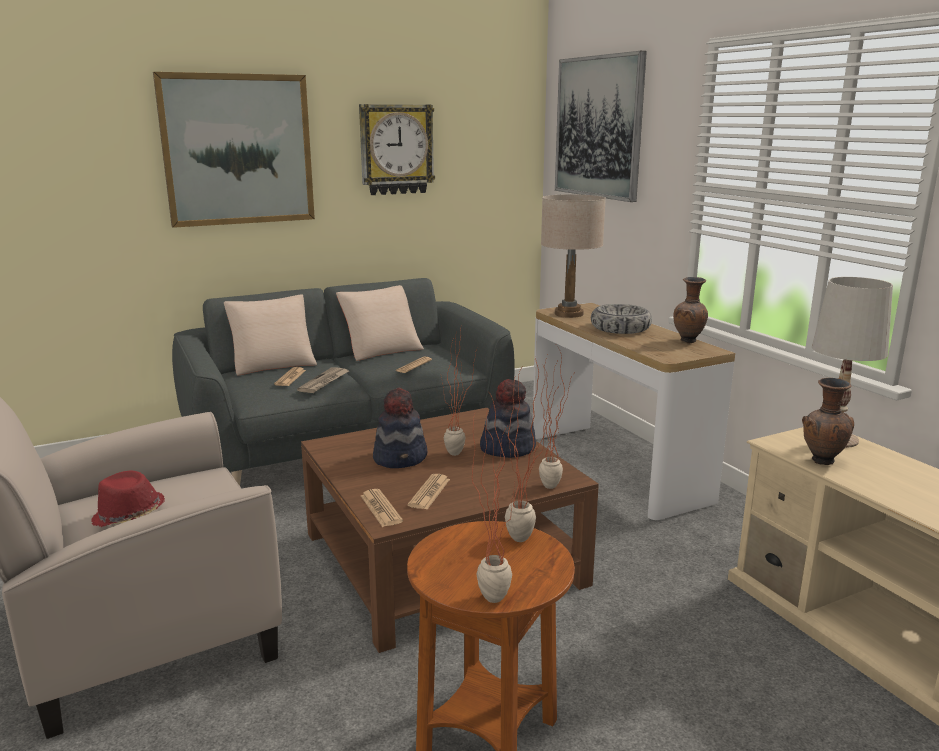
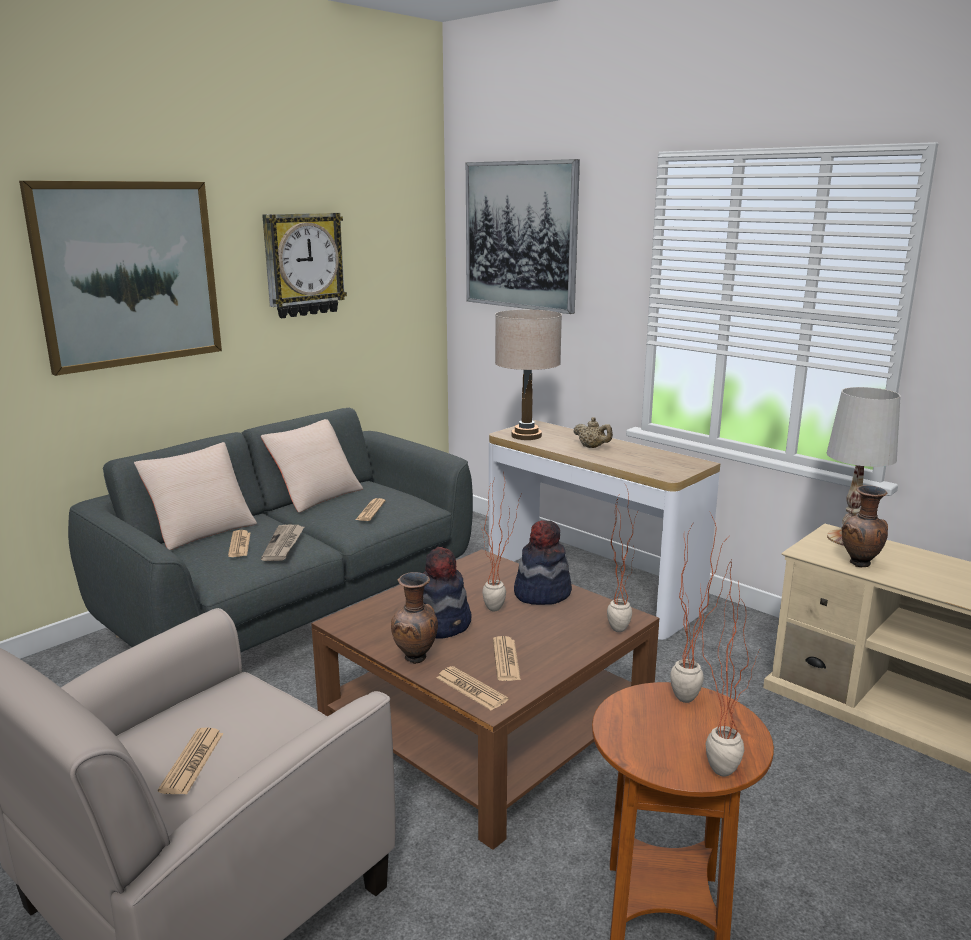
camera: 20 degrees left, 0 degrees up
(129, 516) = (192, 762): red hat -> newspaper
(620, 328) = (592, 447): bowl -> beige teapot
(688, 342) = (669, 456): brown vase -> brown vase (416, 659)

